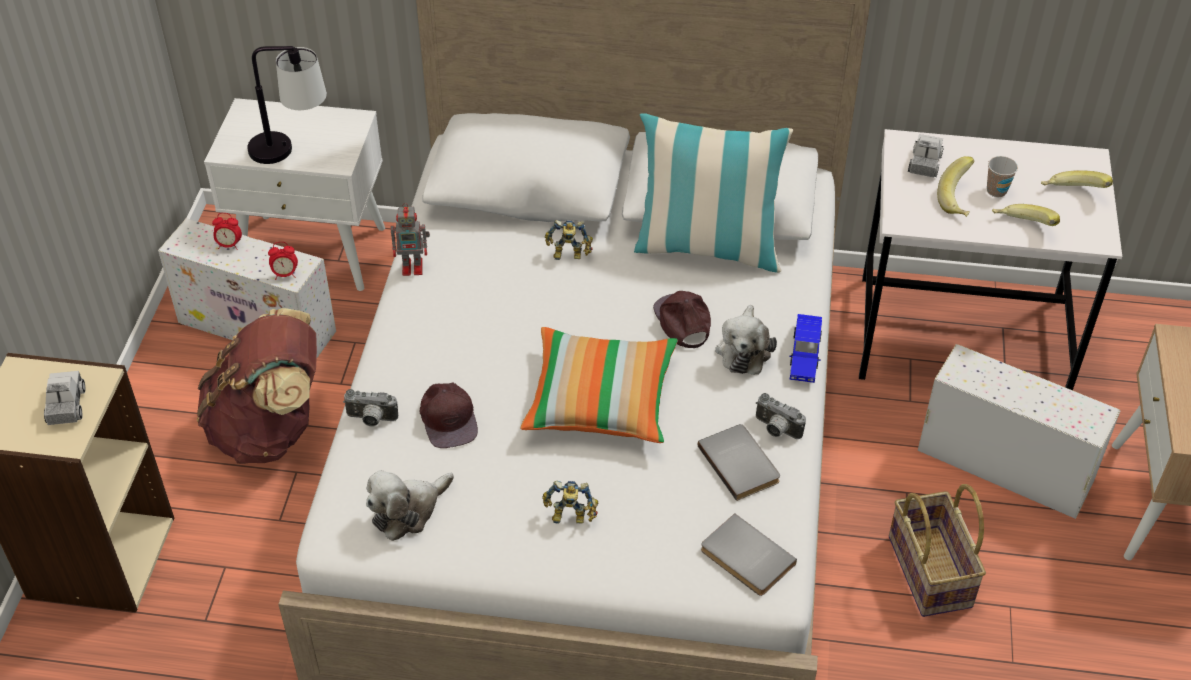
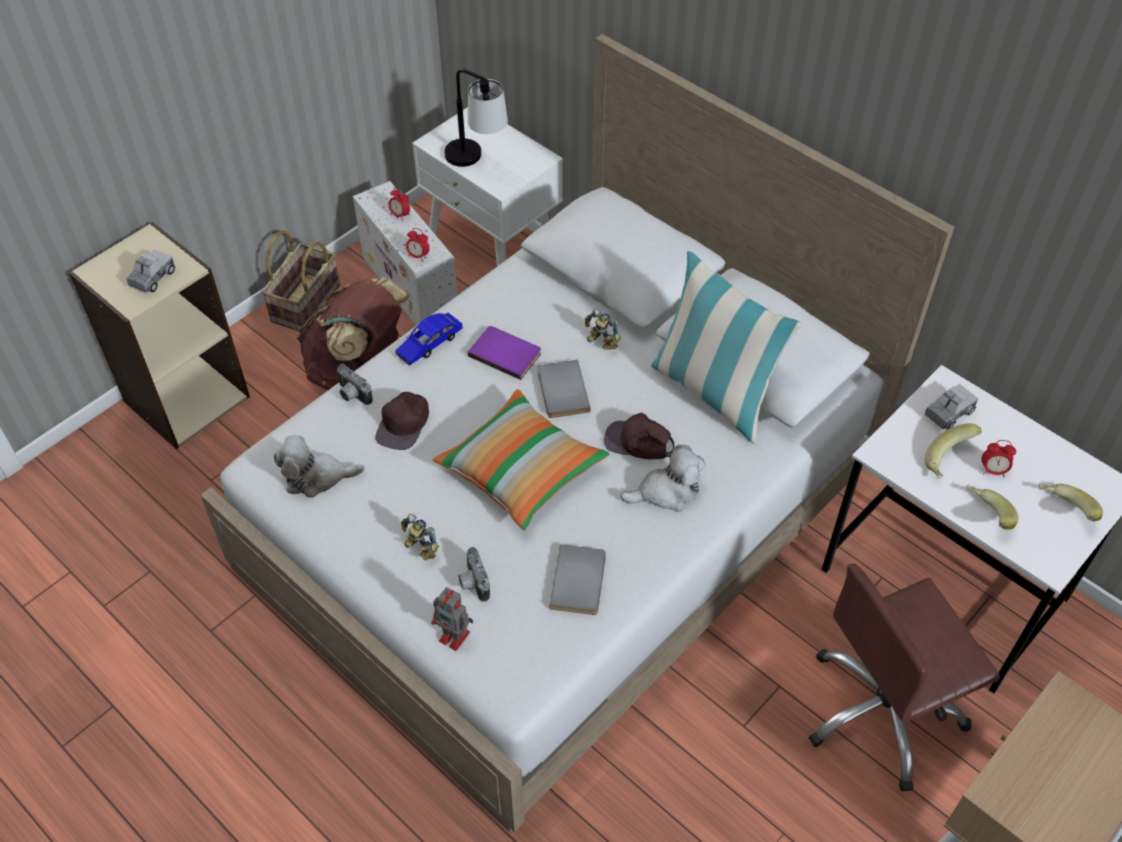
camera: 35 degrees right, 5 degrees up
(414, 267) = (481, 294): toy robot -> toy robot (455, 637)
(488, 307) = (506, 353): none -> purple book
(682, 322) = (638, 442): brown cap -> brown cap turned 90 degrees counterclockwise
(744, 350) = (666, 491): plush toy -> plush toy turned 150 degrees counterclockwise
(745, 559) = (515, 659): grey book -> grey book (561, 391)
(775, 429) = (632, 571): camera -> camera (472, 583)
(805, 354) = (712, 522): blue toy car -> blue toy car (429, 344)
(931, 572) = (742, 763): basket -> basket (306, 304)
(996, 191) = (993, 470): cup -> alarm clock
(1002, 465) = (883, 712): white storage box -> brown office chair

